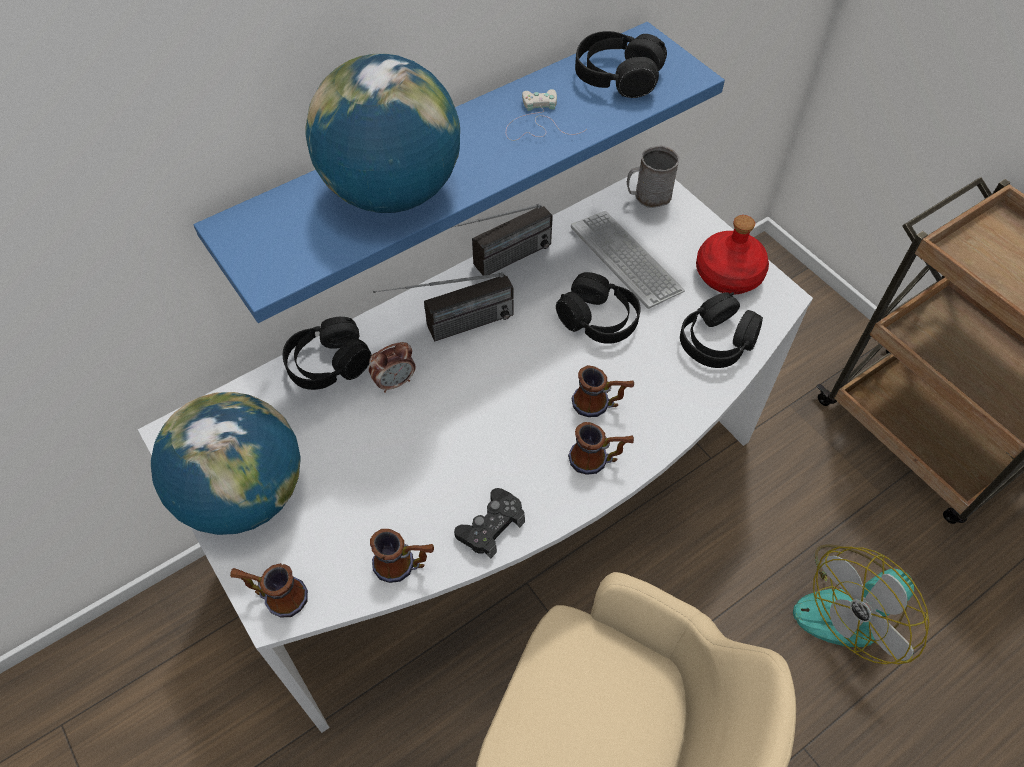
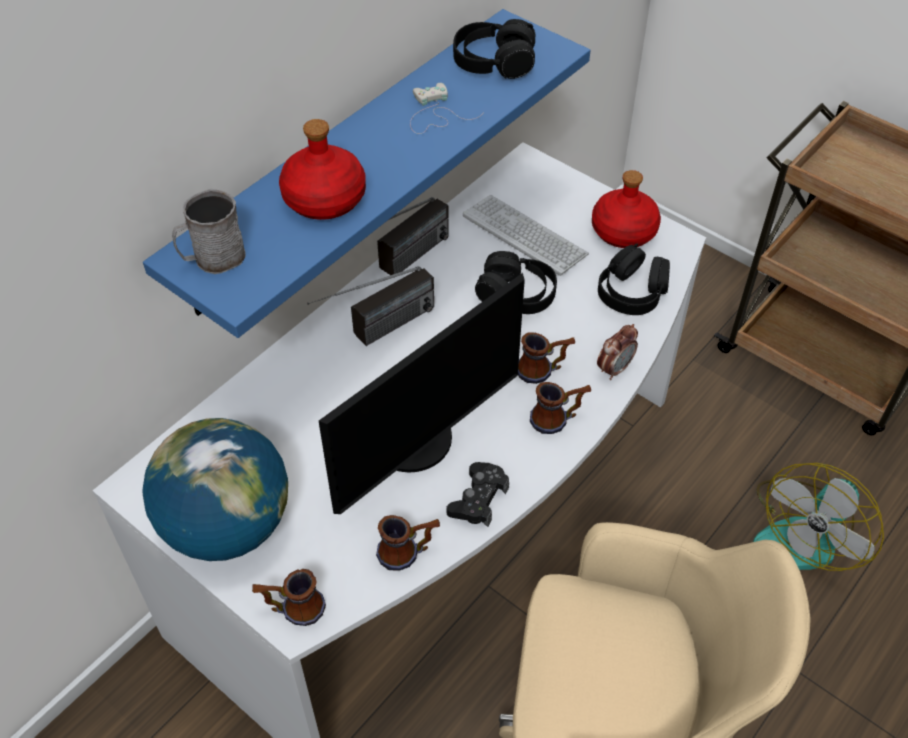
camera: 15 degrees left, 5 degrees down
(328, 364) = (267, 388): black headphones -> none
(392, 192) = (324, 198): globe -> red bottle
(395, 382) = (340, 391): alarm clock -> alarm clock (614, 369)
(451, 453) = (417, 443): none -> monitor
(647, 196) = (526, 174): grey mug -> grey mug (213, 259)

